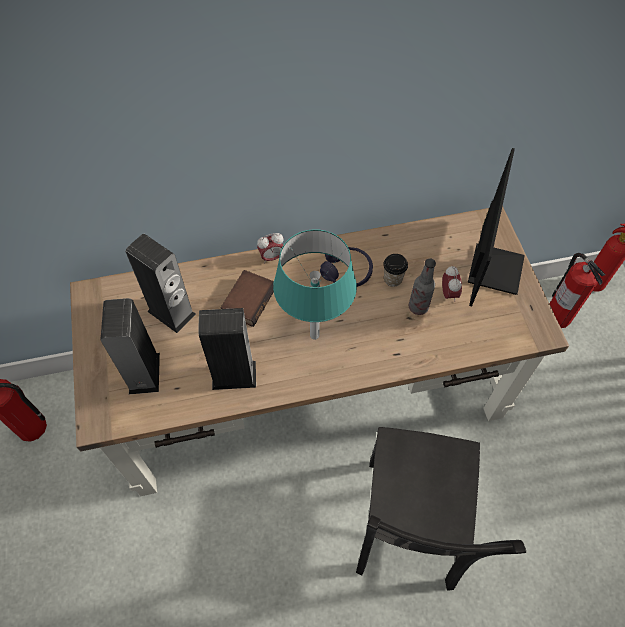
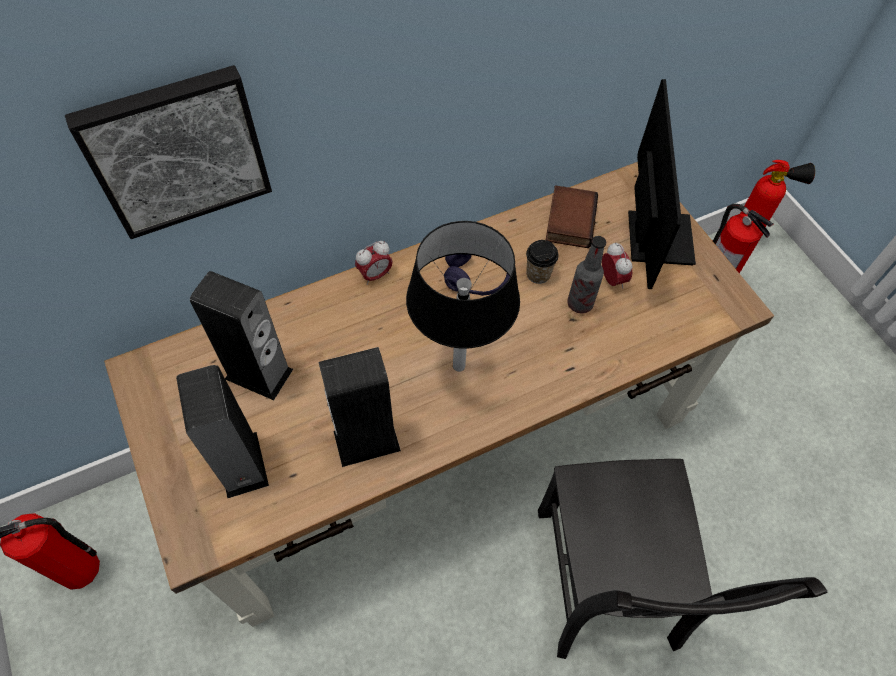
camera: 15 degrees left, 0 degrees up
(134, 147) = (176, 151): none -> picture
(248, 300) = (359, 337): book -> book (568, 220)
(314, 335) = (459, 366): turquoise table lamp -> black table lamp

